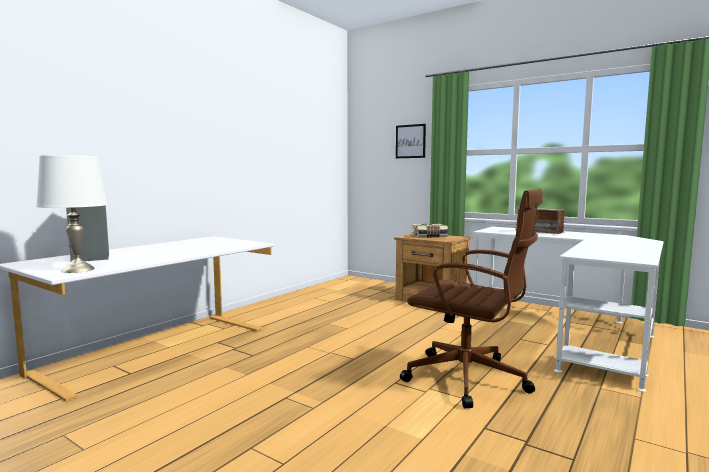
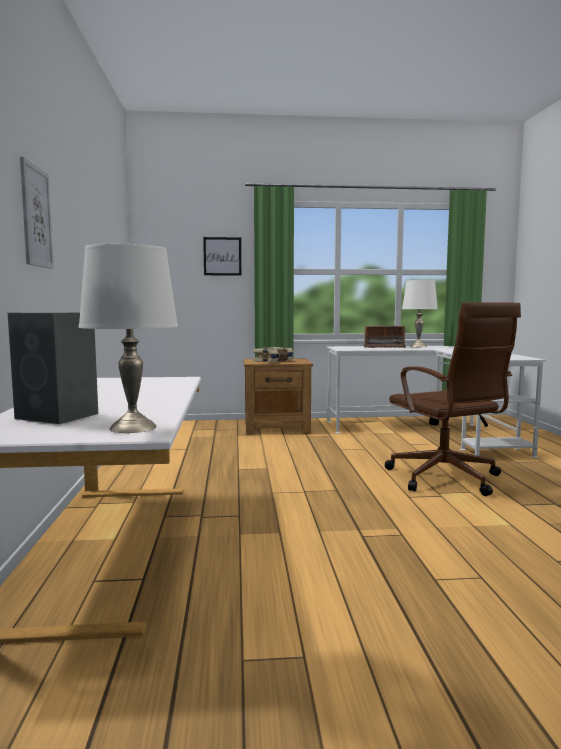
camera: 40 degrees left, 0 degrees up
(158, 130) = (36, 216): none -> picture
(470, 379) = (446, 479): brown office chair -> brown office chair turned 75 degrees clockwise
(589, 234) = (418, 346): none -> white table lamp

